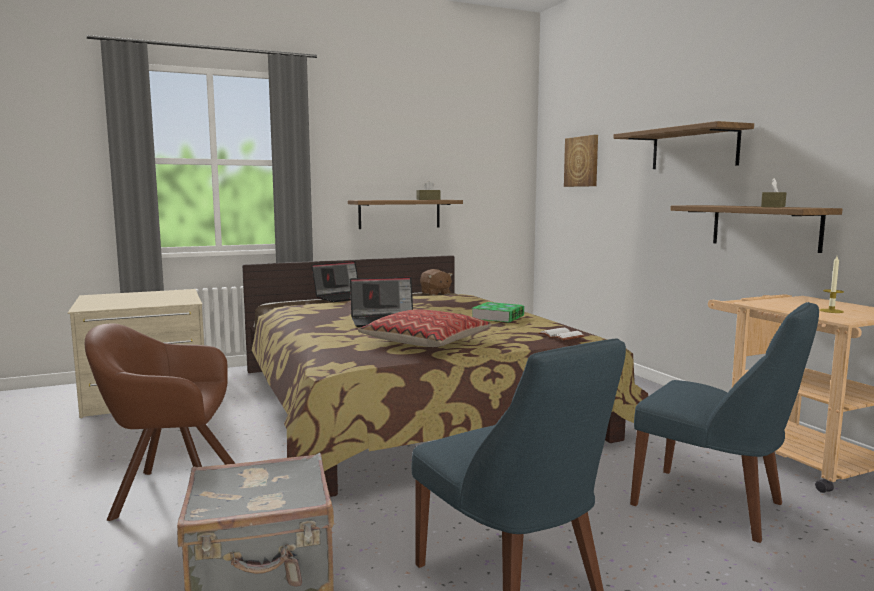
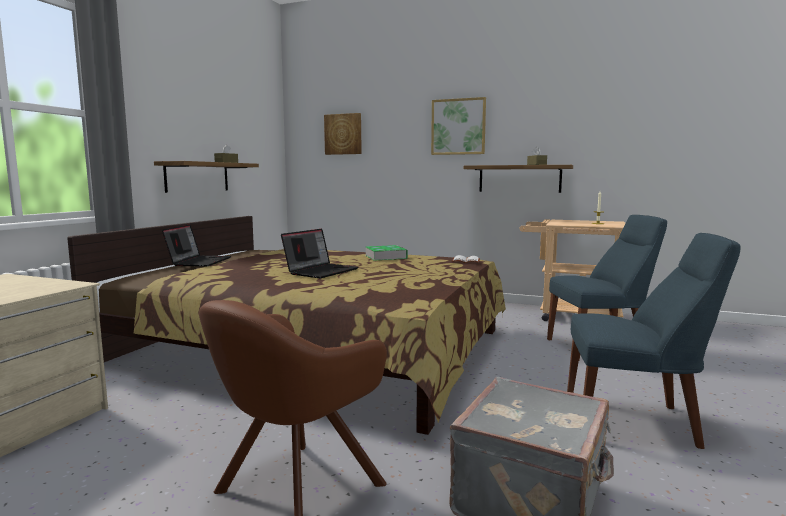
camera: 45 degrees left, 0 degrees up
(426, 342) = (410, 278): pillow -> none
(435, 293) = (257, 251): brown plush toy -> none
(694, 148) = (458, 127): shelf -> picture

